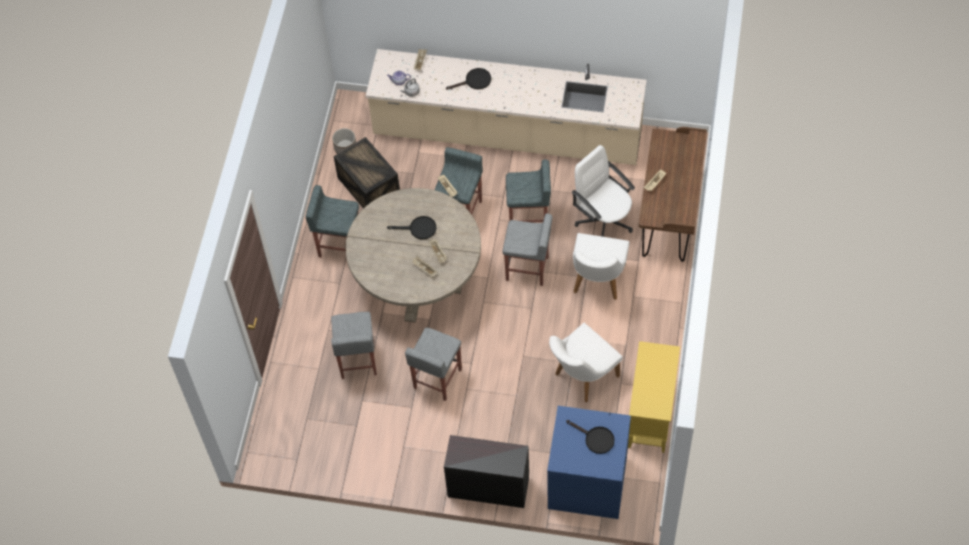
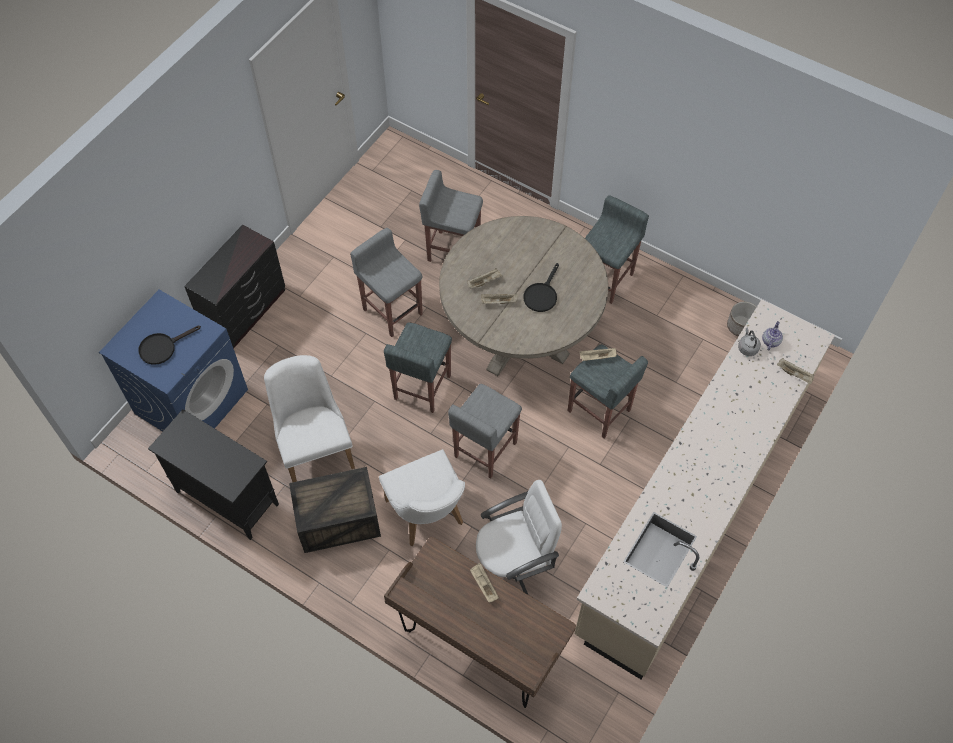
camera: 110 degrees right, 0 degrees up
(368, 186) = (676, 331): crate -> crate (339, 520)
(474, 81) = (738, 424): black frying pan -> none
(528, 219) = (555, 479): grey stool -> grey stool (422, 388)
(597, 282) = (428, 517): white chair -> white chair turned 150 degrees counterclockwise
(650, 416) = (226, 497): yellow cabinet -> black cabinet

